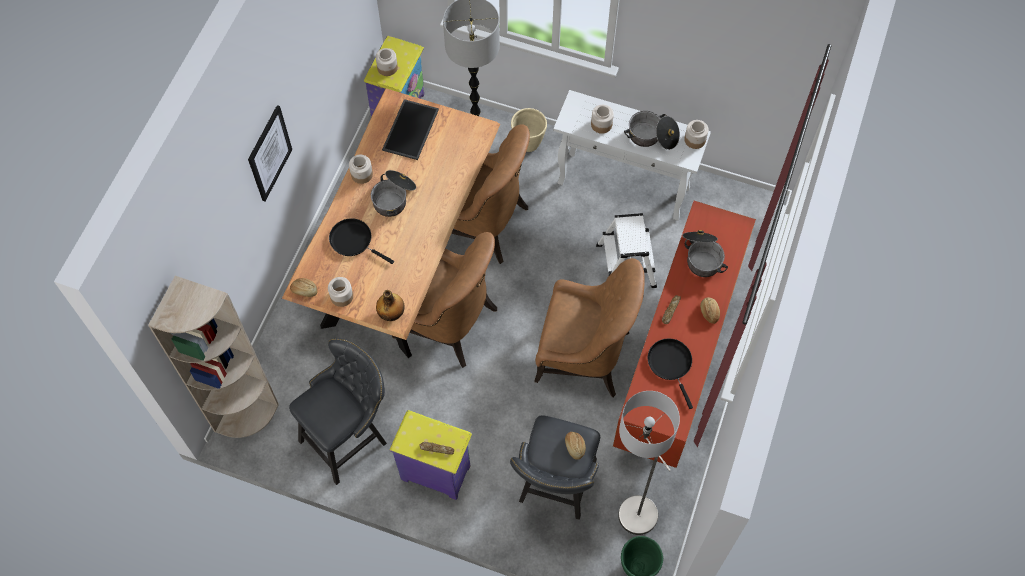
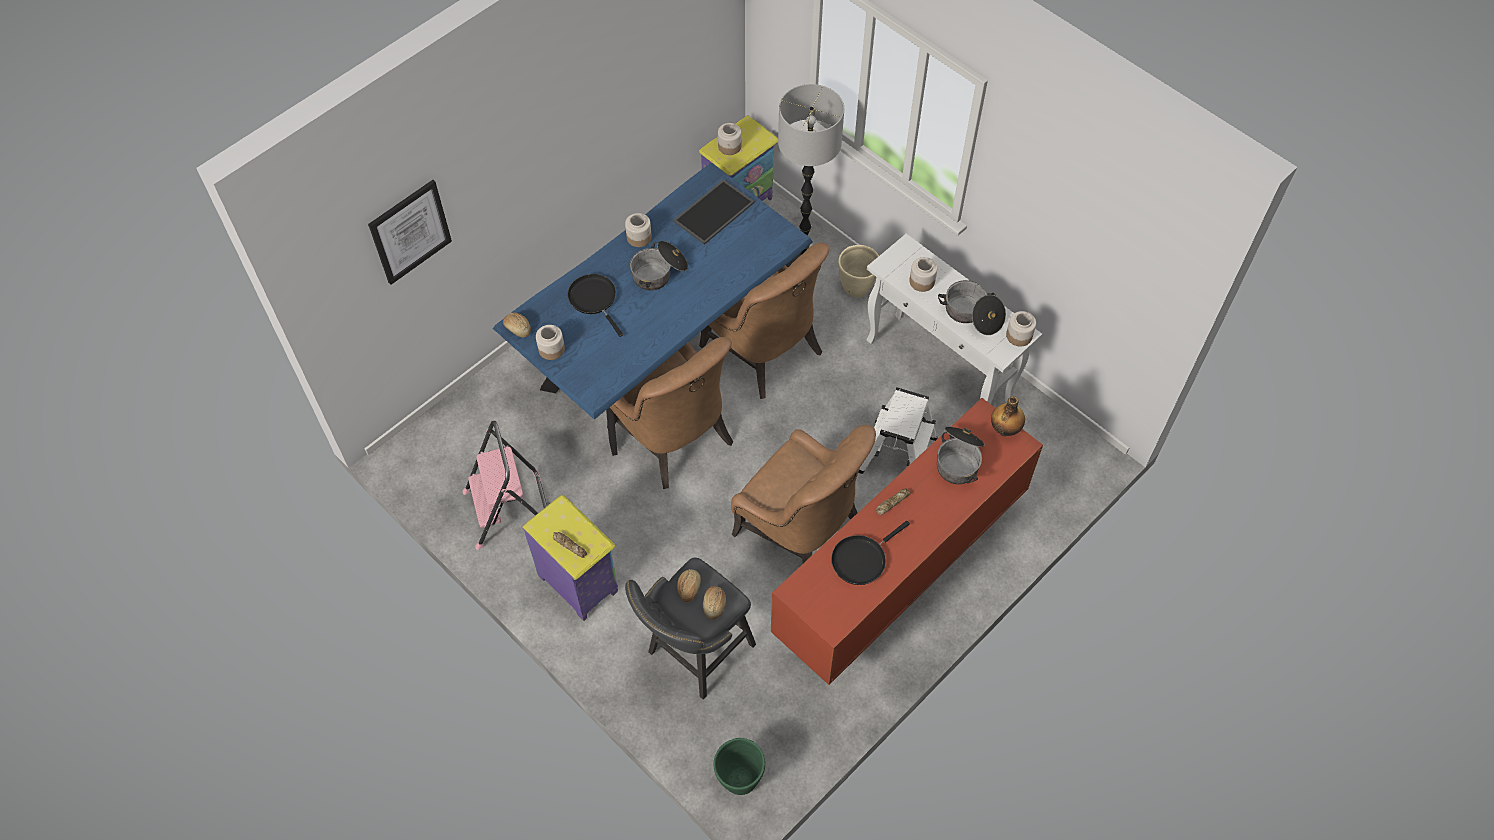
camera: 25 degrees right, 5 degrees down
(247, 418) = (418, 448): beige bookcase -> none
(269, 153) = (534, 167): picture -> picture (410, 232)
(351, 435) = (512, 508): grey stool -> pink step ladder
(392, 313) = (592, 386): bottle -> bottle (1005, 429)
(403, 257) = (662, 353): brown dining table -> blue dining table
(630, 505) = (767, 710): grey floor lamp -> none
(671, 364) = (861, 559): black frying pan -> black frying pan turned 135 degrees counterclockwise
(709, 312) = (934, 522): bread -> bread (689, 588)

